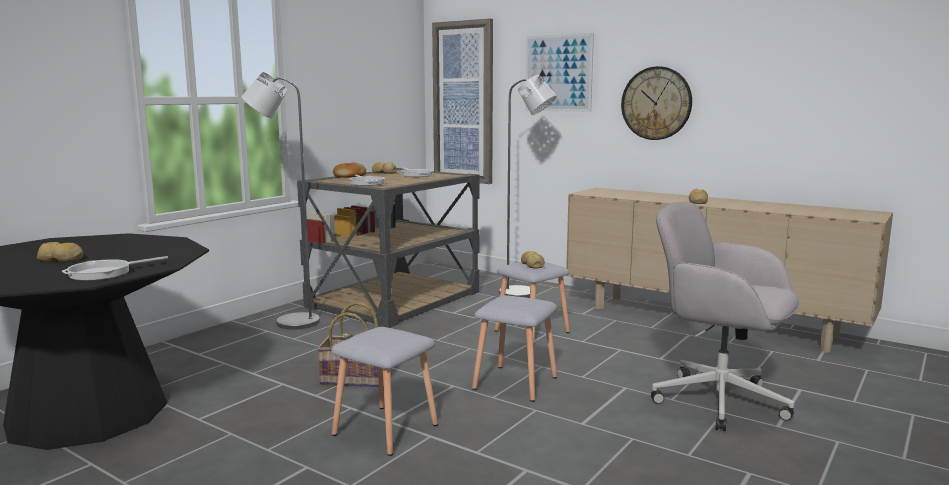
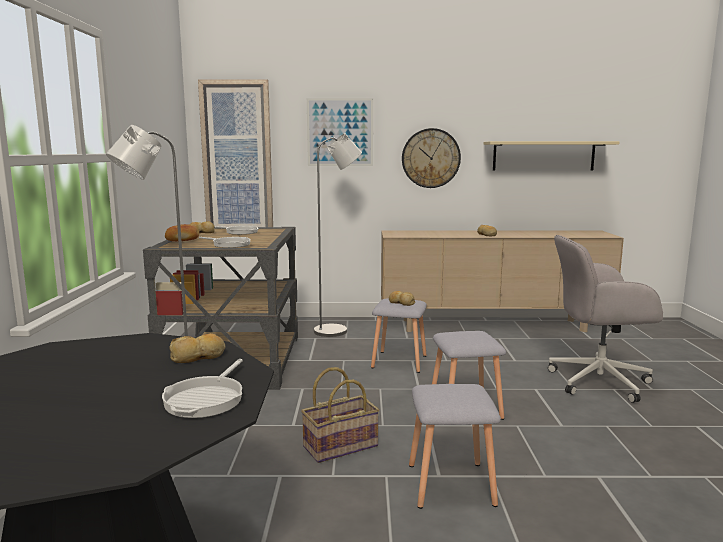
camera: 35 degrees left, 0 degrees up
(61, 259) = (75, 397): bread -> bread (198, 356)
(806, 101) = (543, 156): none -> beige shelf

